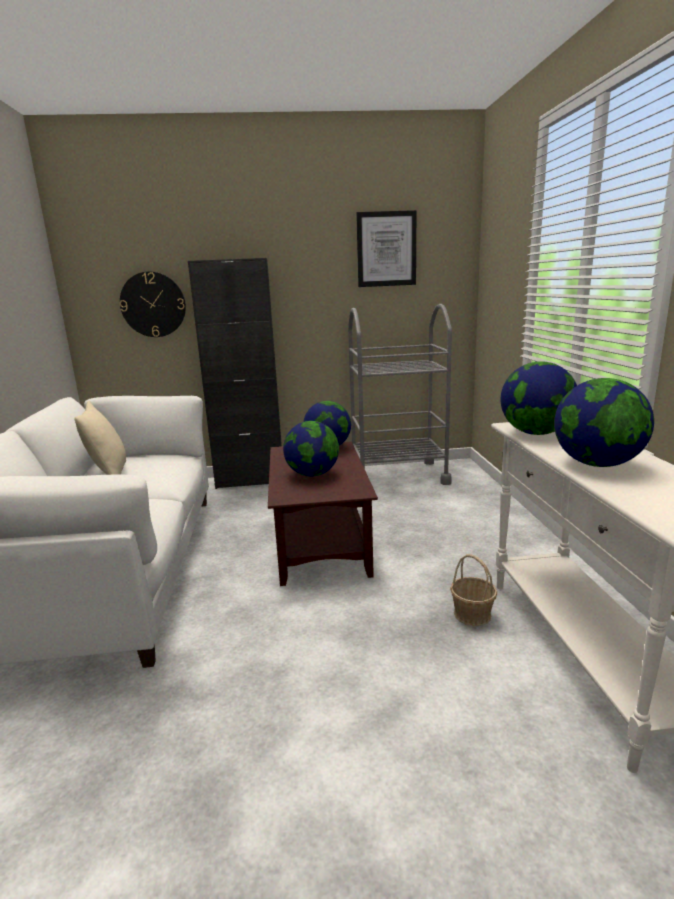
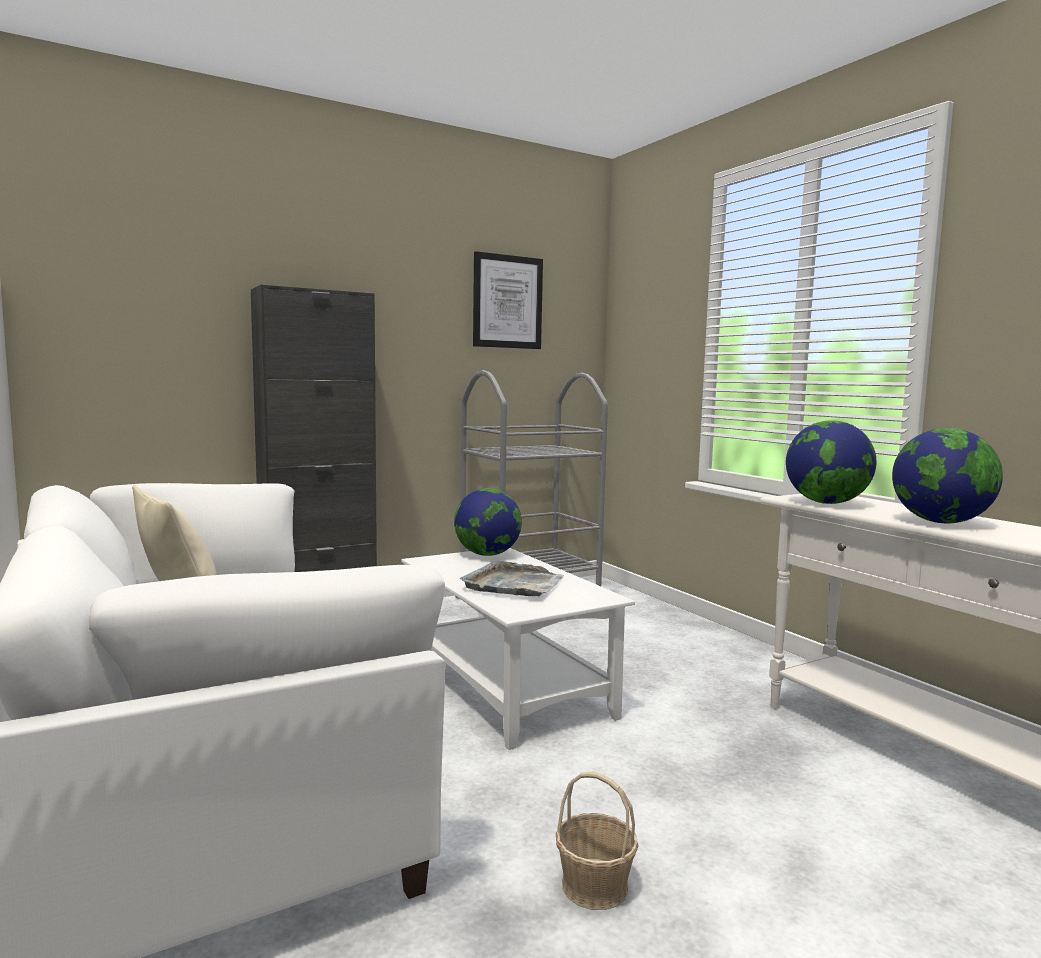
camera: 25 degrees left, 10 degrees down
(153, 304) = (177, 347): wall clock -> none
(312, 474) = (514, 584): globe -> grey tray
(319, 539) = (503, 686): brown coffee table -> white coffee table
(472, 614) = (775, 739): basket -> basket (594, 885)

